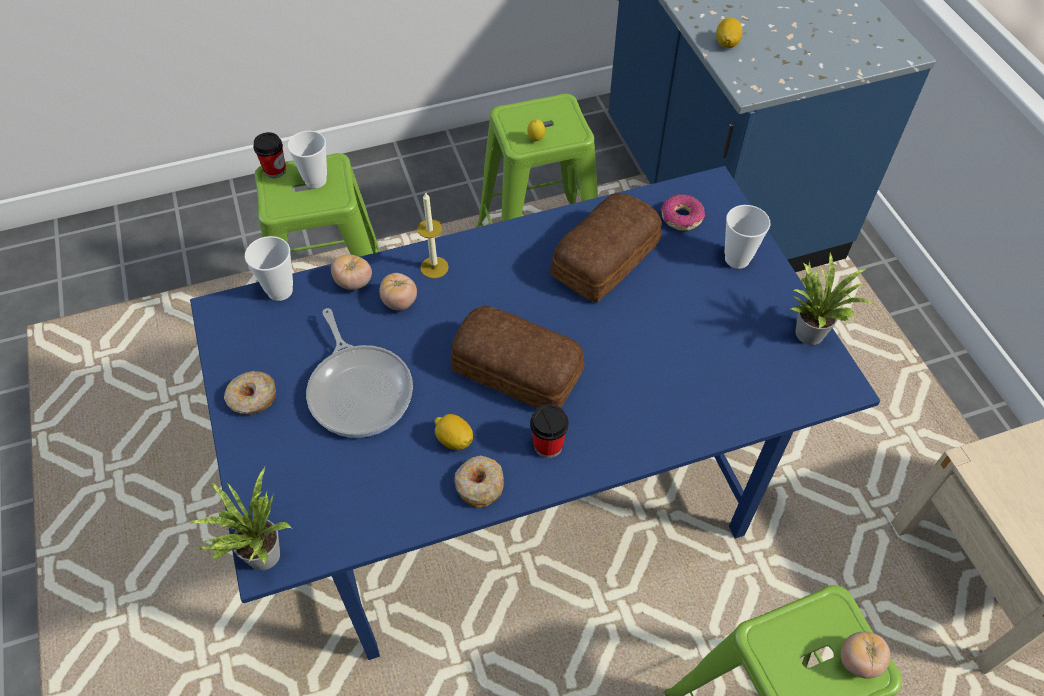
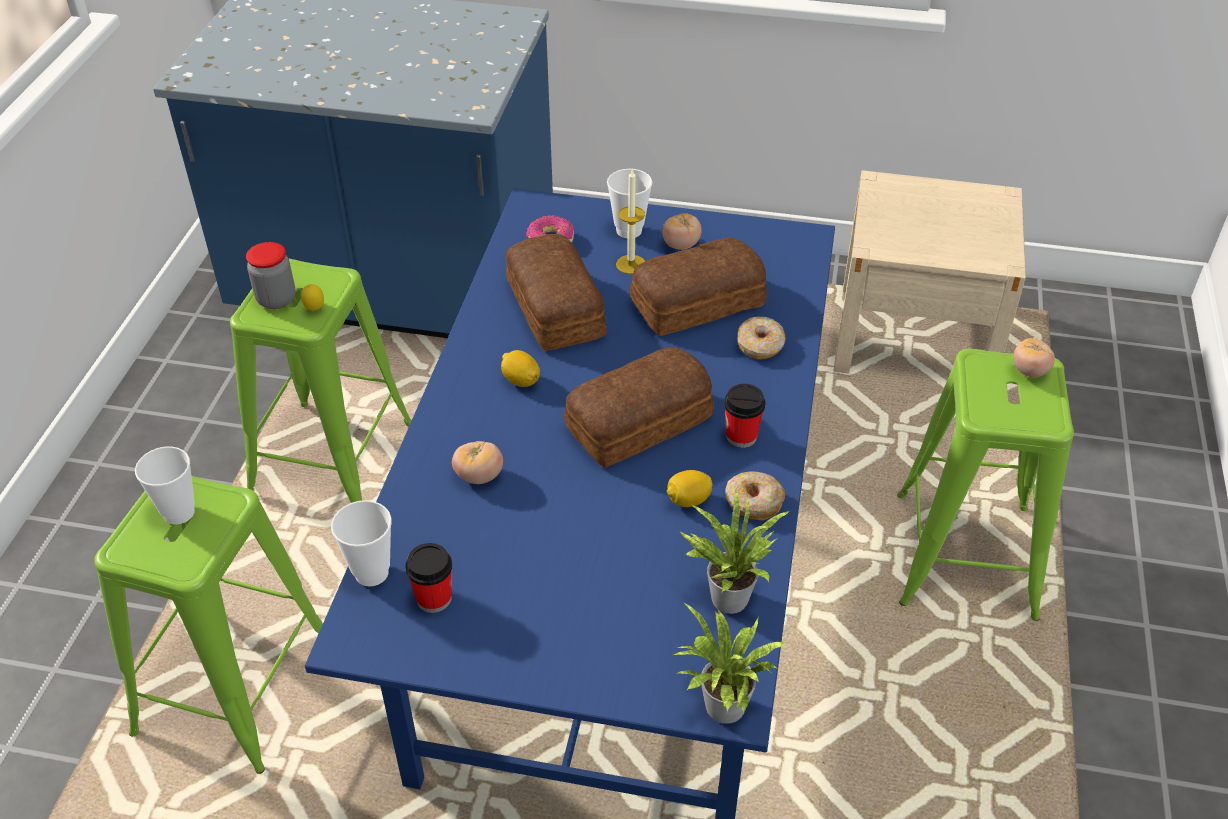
camera: 60 degrees left, 10 degrees down
(252, 398) = (510, 650): donut -> donut (760, 345)
(275, 170) = (121, 545): cup -> cup (434, 598)
(353, 282) = (418, 504): tomato -> tomato (681, 245)
(360, 390) = (571, 551): frying pan -> none
(434, 267) = (455, 431): candle -> candle (631, 264)
(530, 116) = (276, 299): none -> jar
(685, 342) = (694, 302): none -> bread
(727, 43) = (403, 96): lemon -> lemon (521, 380)
(810, 330) = (739, 227): potted plant -> potted plant (726, 595)

